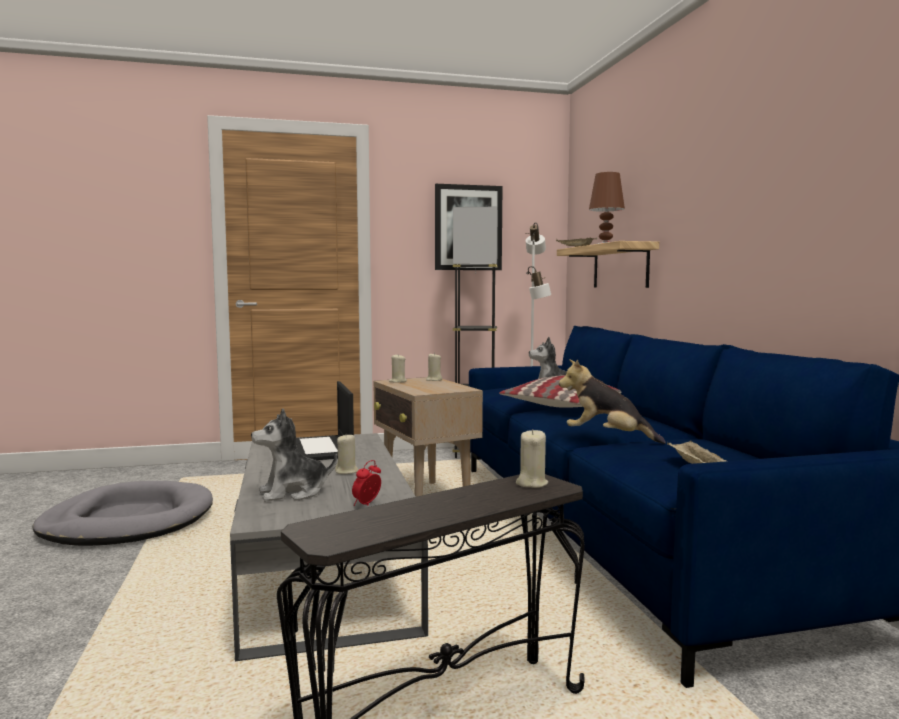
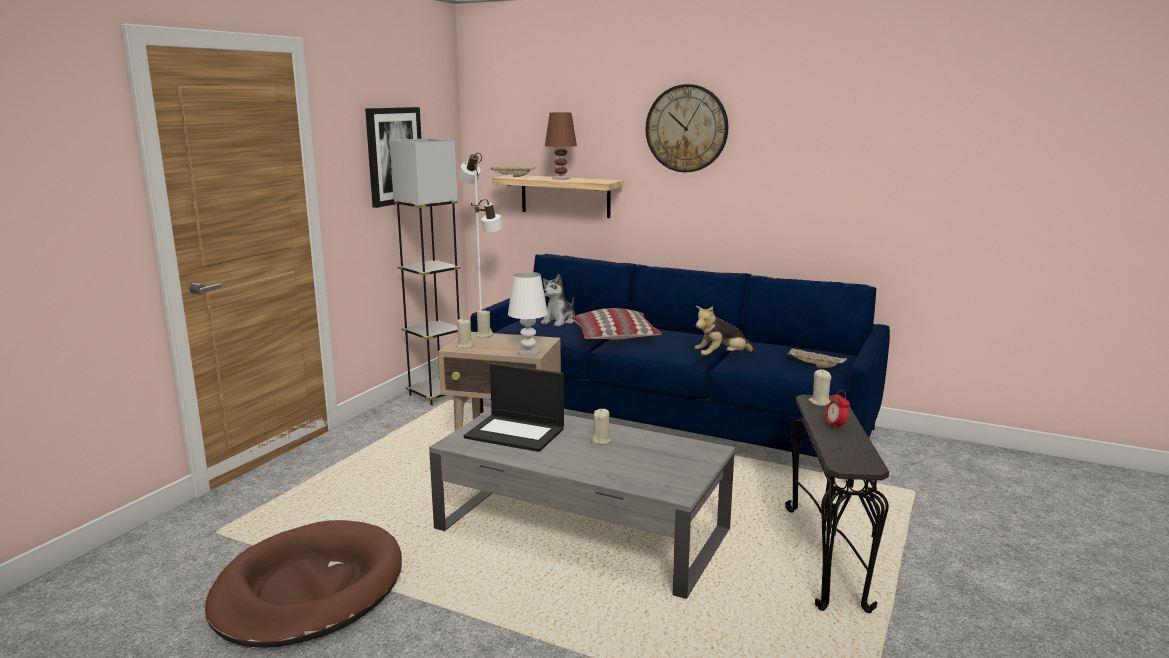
camera: 50 degrees left, 10 degrees up
(128, 521) = (308, 589): grey dog bed -> brown dog bed
(293, 492) = (628, 469): plush toy -> none
(367, 504) = (689, 455): alarm clock -> alarm clock (835, 426)
(421, 391) = (528, 352): none -> white table lamp
(709, 165) = (686, 128): none -> wall clock

